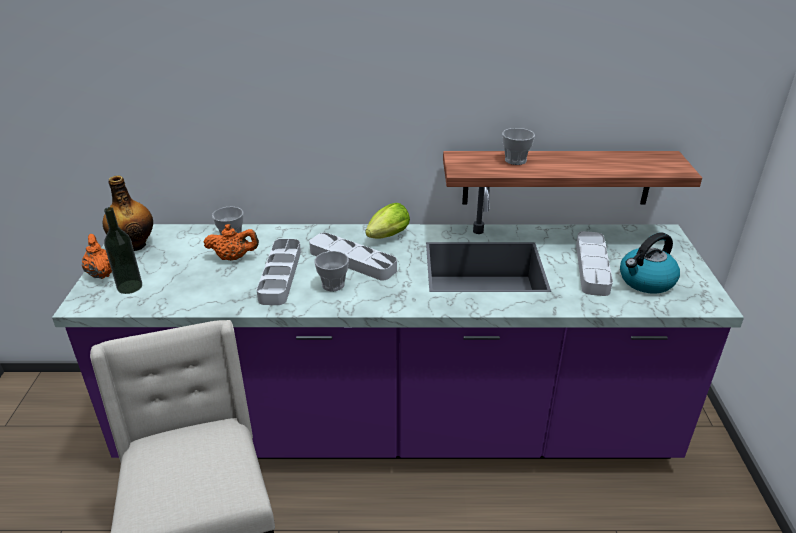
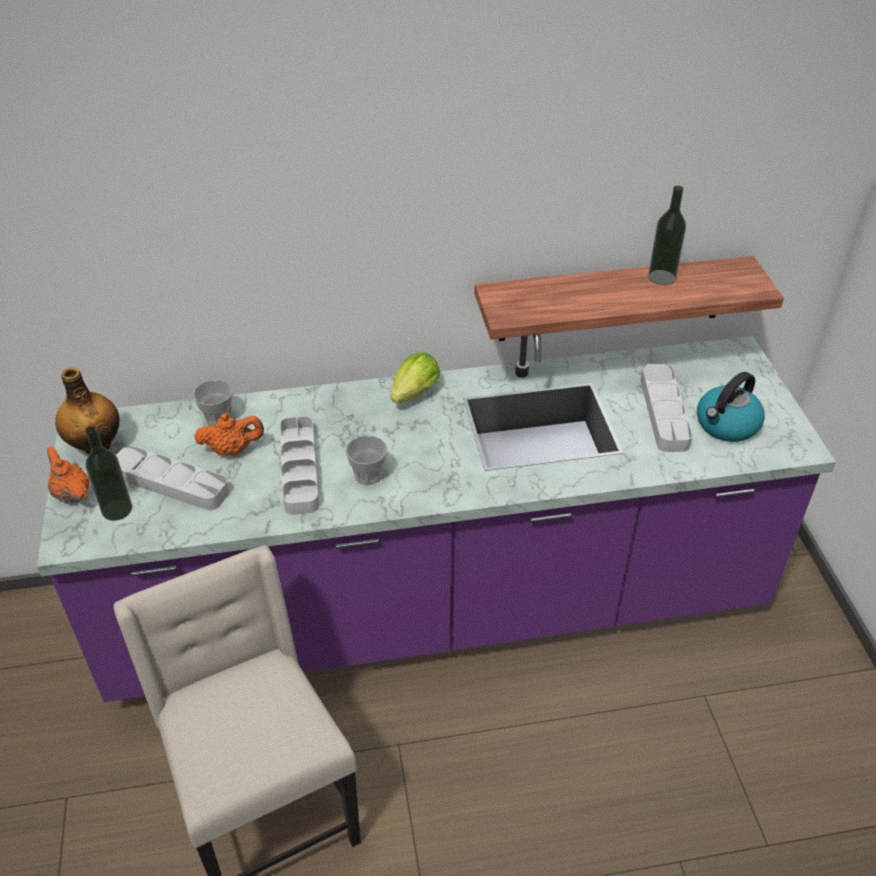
camera: 10 degrees left, 10 degrees up
(352, 261) = (381, 436): grey tray -> grey tray (171, 483)
(515, 160) = (566, 292): cup -> none
(598, 157) = (661, 277): none -> bottle

